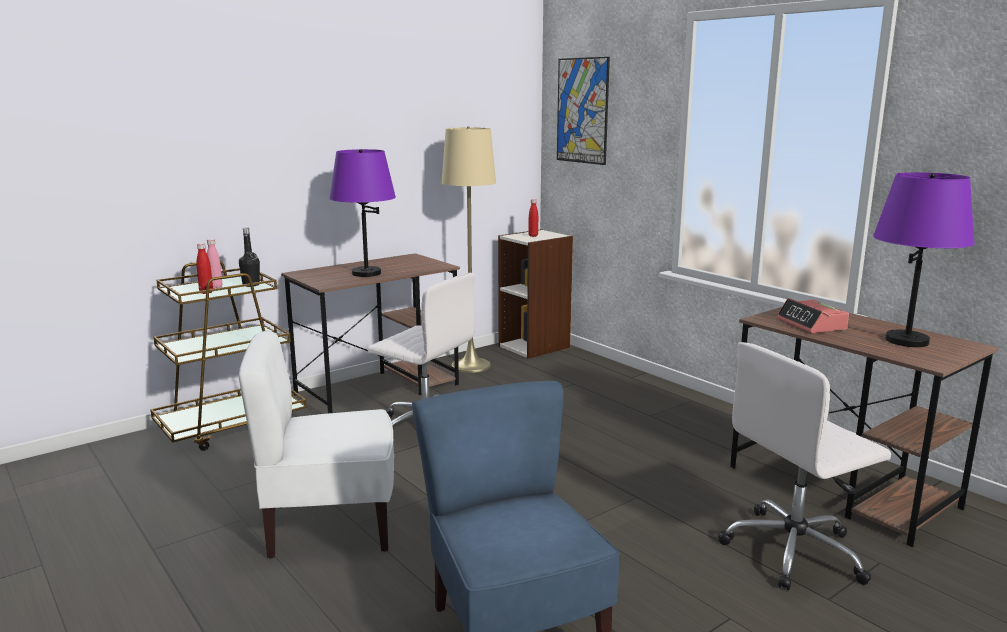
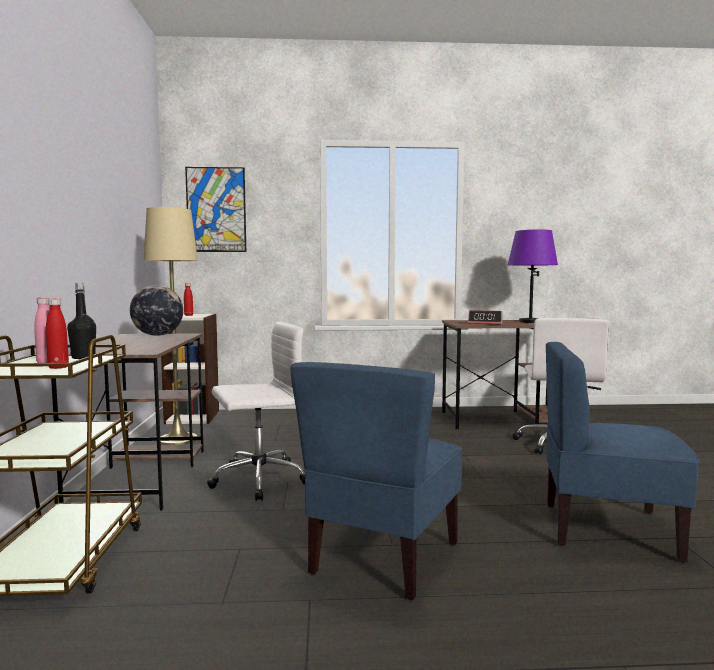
camera: 55 degrees left, 10 degrees down
(329, 526) = (383, 557): white chair -> blue chair
(366, 273) = (145, 344): purple table lamp -> none
(420, 262) = (157, 335): none -> globe

